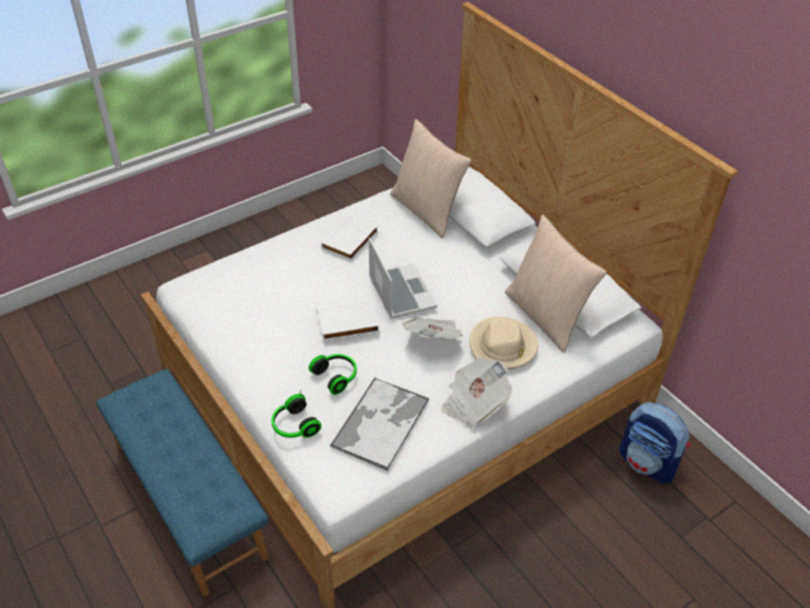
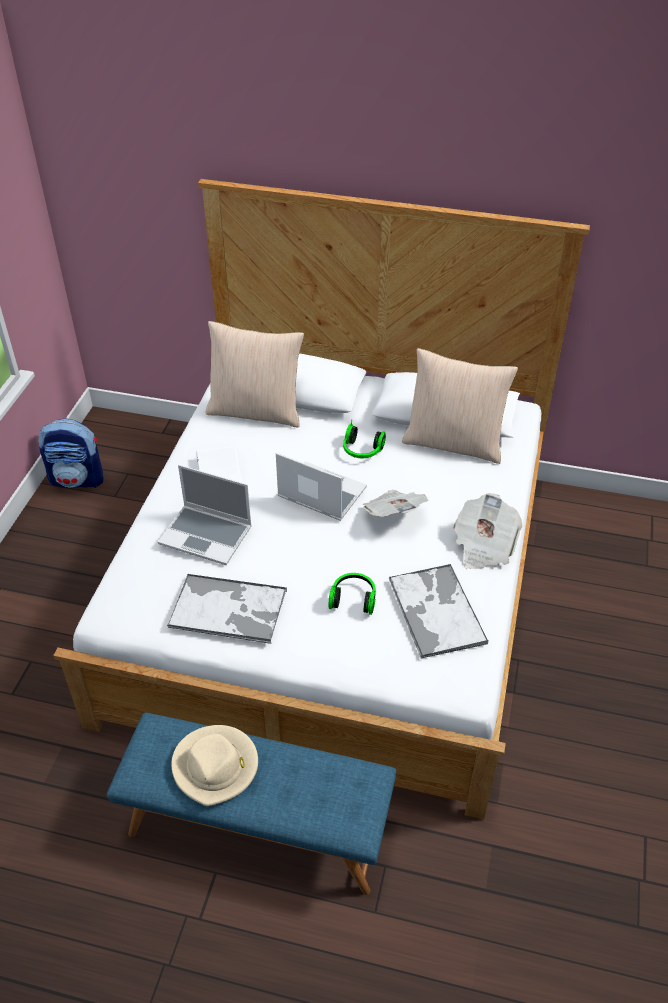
camera: 40 degrees left, 0 degrees up
(250, 329) = (229, 609): none -> tray
(293, 274) = (207, 535): none -> laptop
(294, 426) = (370, 664): headphones -> headphones (362, 451)
(347, 324) = (309, 548): white book -> none
(503, 346) = (452, 486): beige hat -> beige hat (216, 766)
(648, 463) = (573, 527): backpack -> backpack (78, 479)

